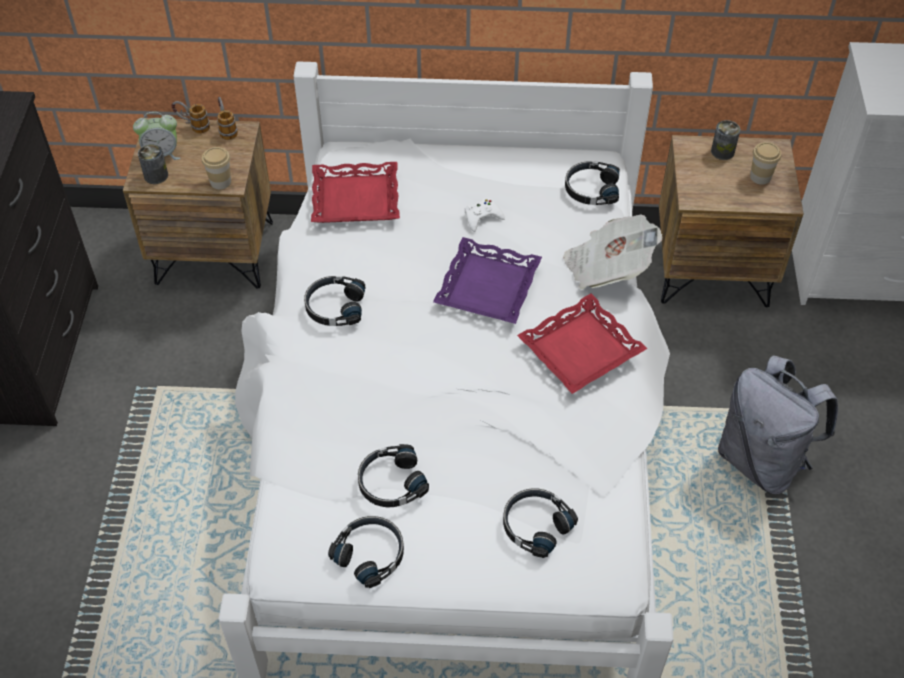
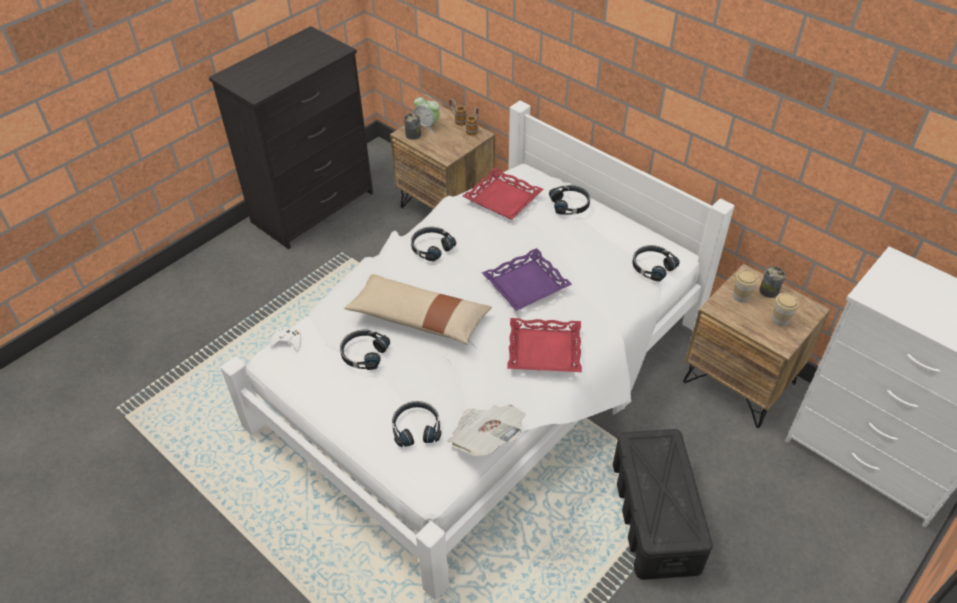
camera: 40 degrees right, 5 degrees down
(220, 182) = (442, 154): cup -> cup (741, 296)
(370, 553) = (317, 383): black headphones -> black headphones (570, 204)
(409, 400) = (419, 318): none -> beige pillow
(482, 217) = (565, 246): white game controller -> white game controller (287, 341)
(607, 267) = (613, 316): newspaper -> newspaper (485, 439)
(762, 460) = (655, 517): grey backpack -> black storage box

